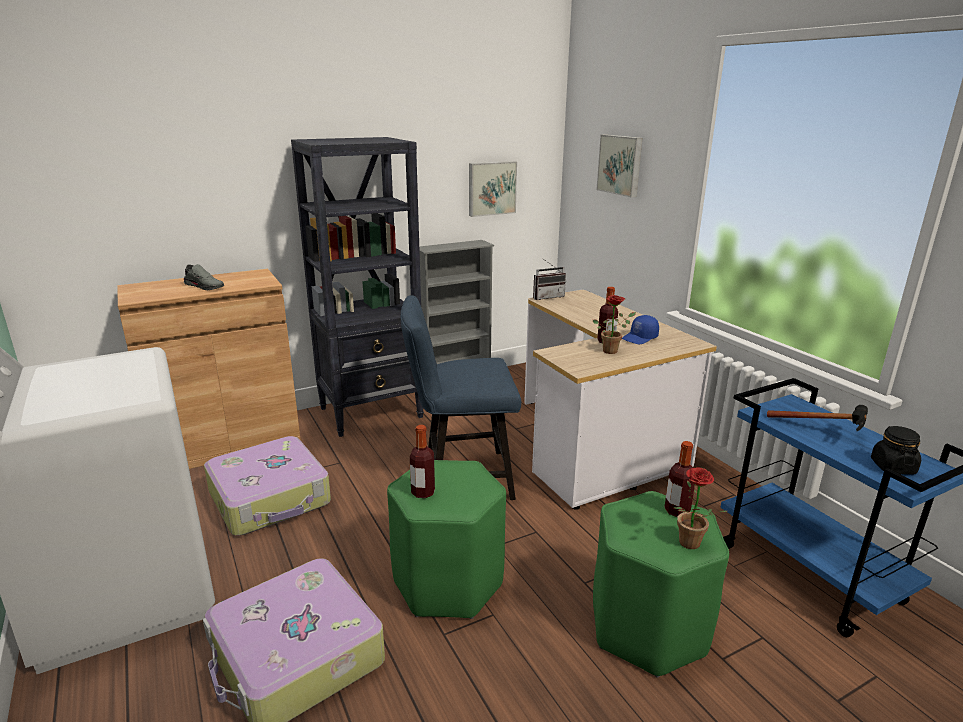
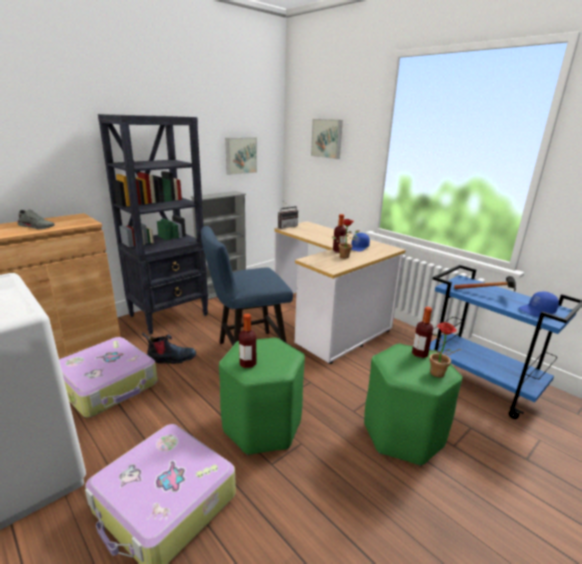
camera: 15 degrees left, 0 degrees up
(356, 474) = (171, 359): none -> boot
(892, 467) = (537, 311): black jar -> blue cap

